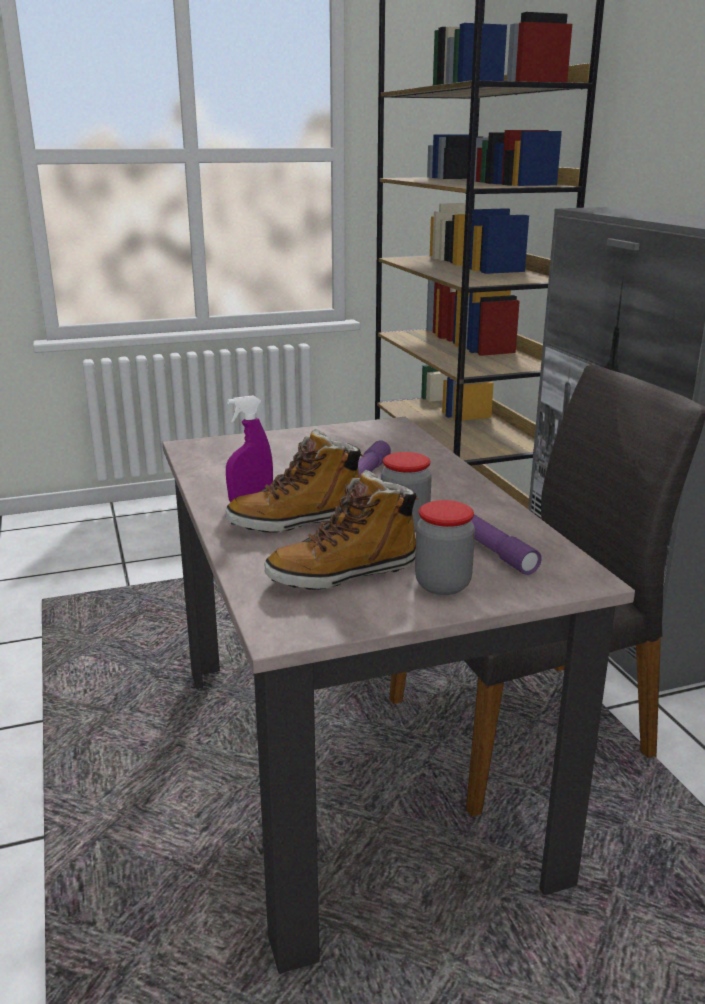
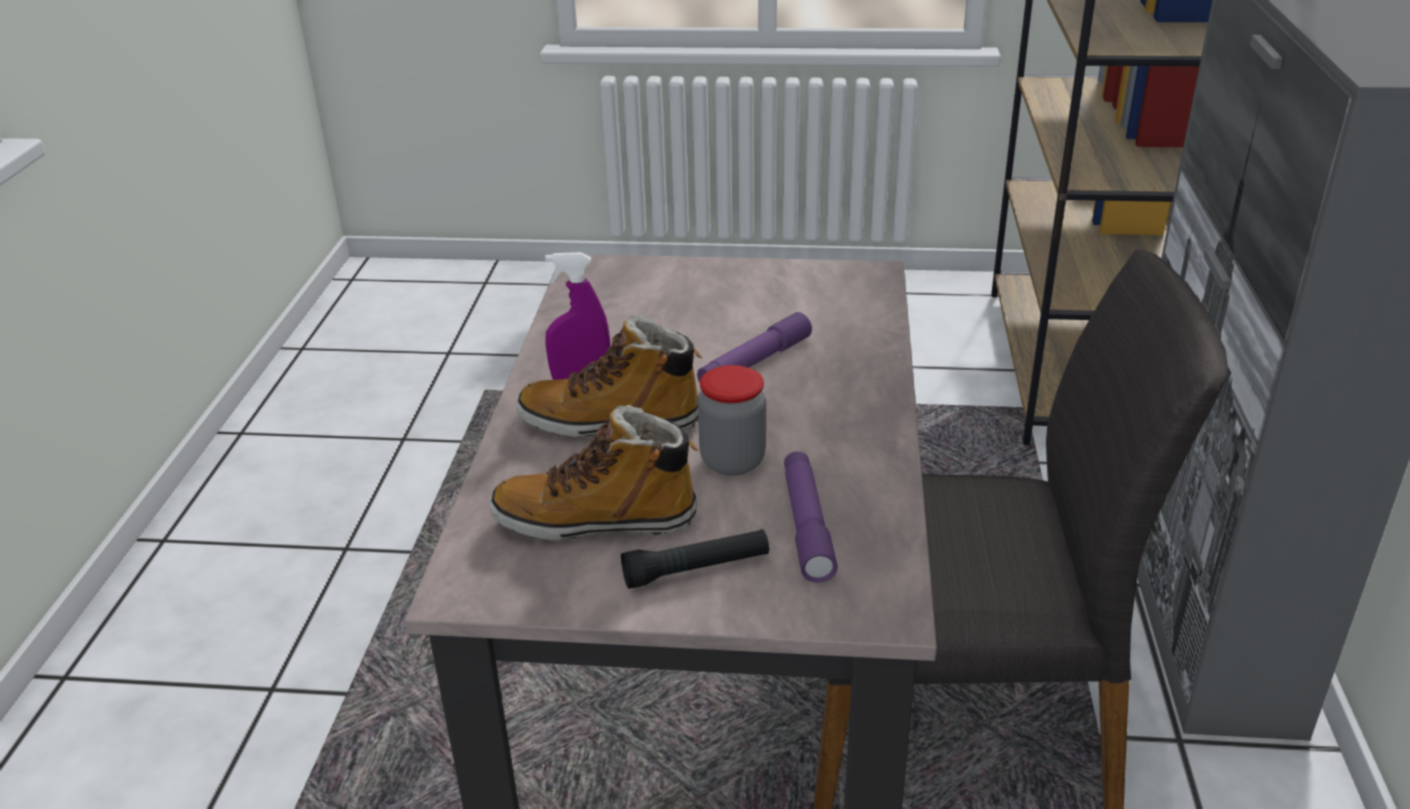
camera: 25 degrees right, 10 degrees up
(442, 584) = (696, 569): jar -> black flashlight

